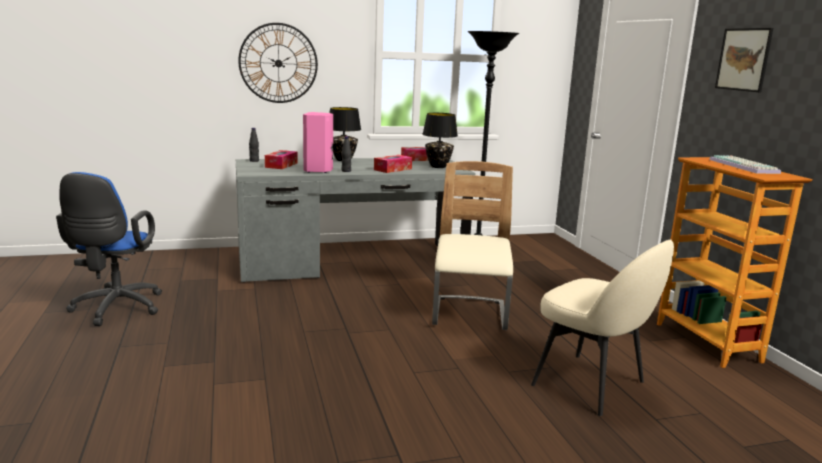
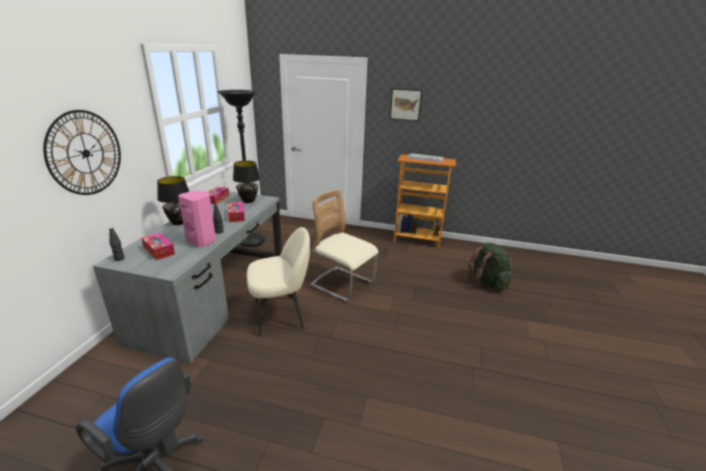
camera: 60 degrees left, 10 degrees up
(591, 384) = (436, 283): beige chair -> beige chair (280, 315)
(692, 440) = (487, 282): none -> green backpack

